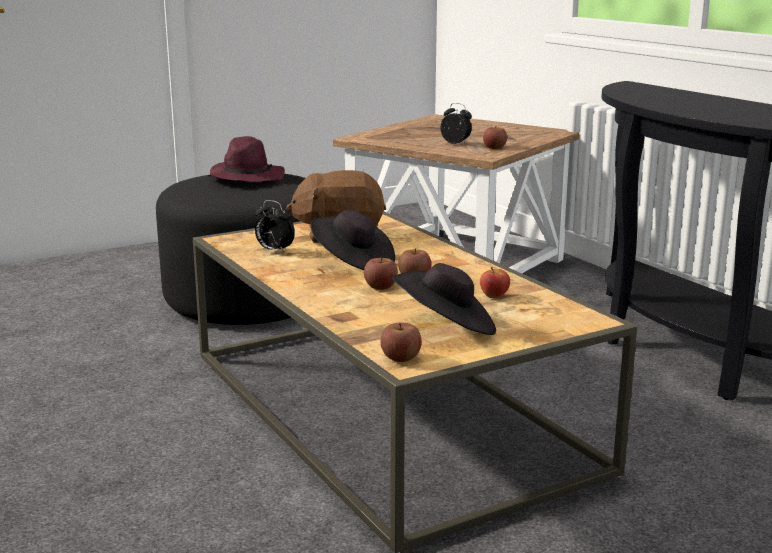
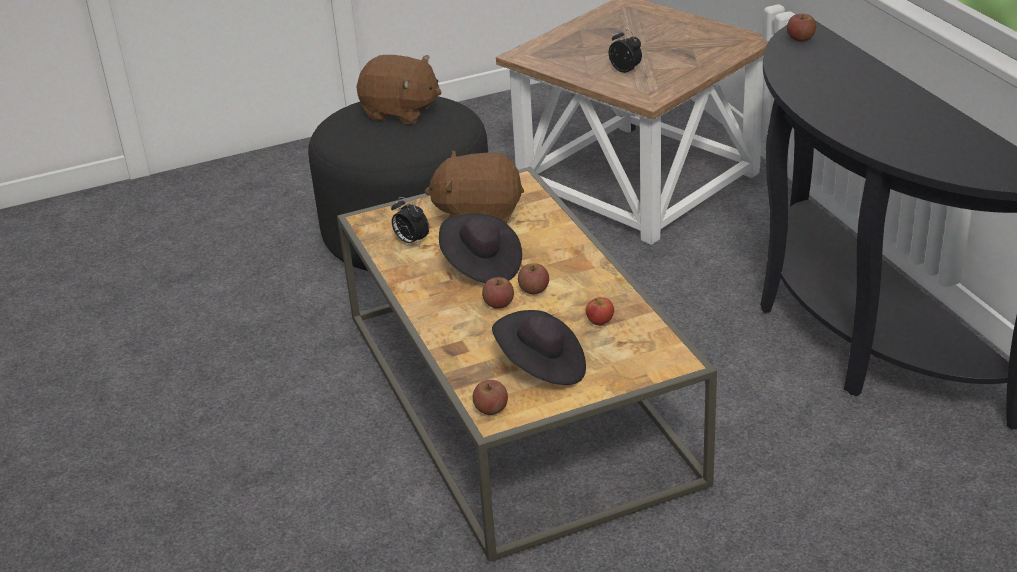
camera: 10 degrees right, 15 degrees up
(246, 178) = (400, 112): purple hat -> brown plush toy
(494, 147) = (665, 80): apple -> apple (800, 38)

